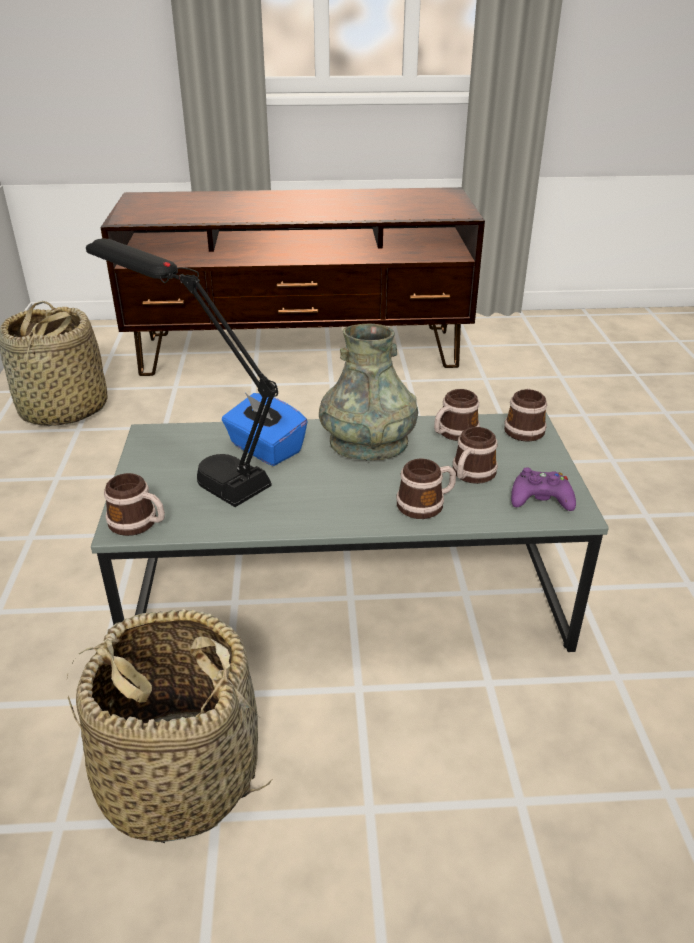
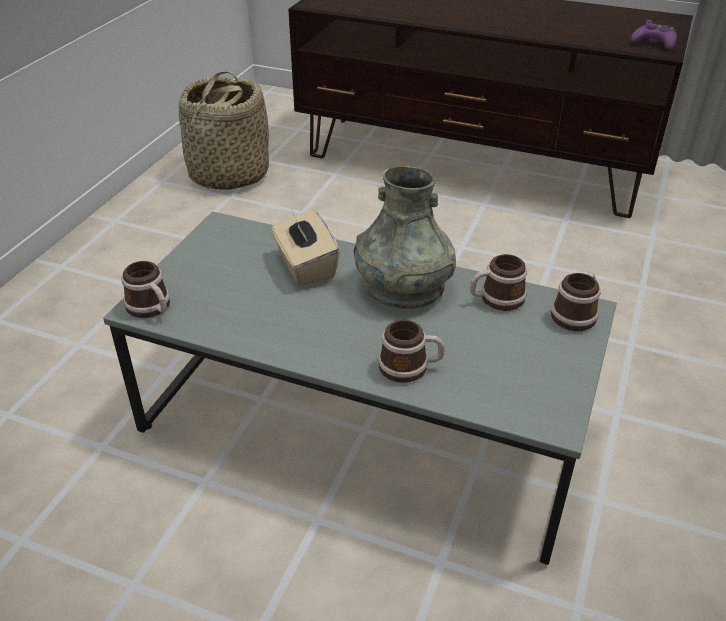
camera: 25 degrees right, 5 degrees up
(178, 775) = (126, 537): basket -> none
(198, 464) = (238, 265): black table lamp -> none
(265, 449) = (305, 266): blue tissue box -> beige tissue box
(470, 475) = (478, 350): mug -> none
(540, 499) = (531, 398): purple game controller -> purple game controller (654, 43)

